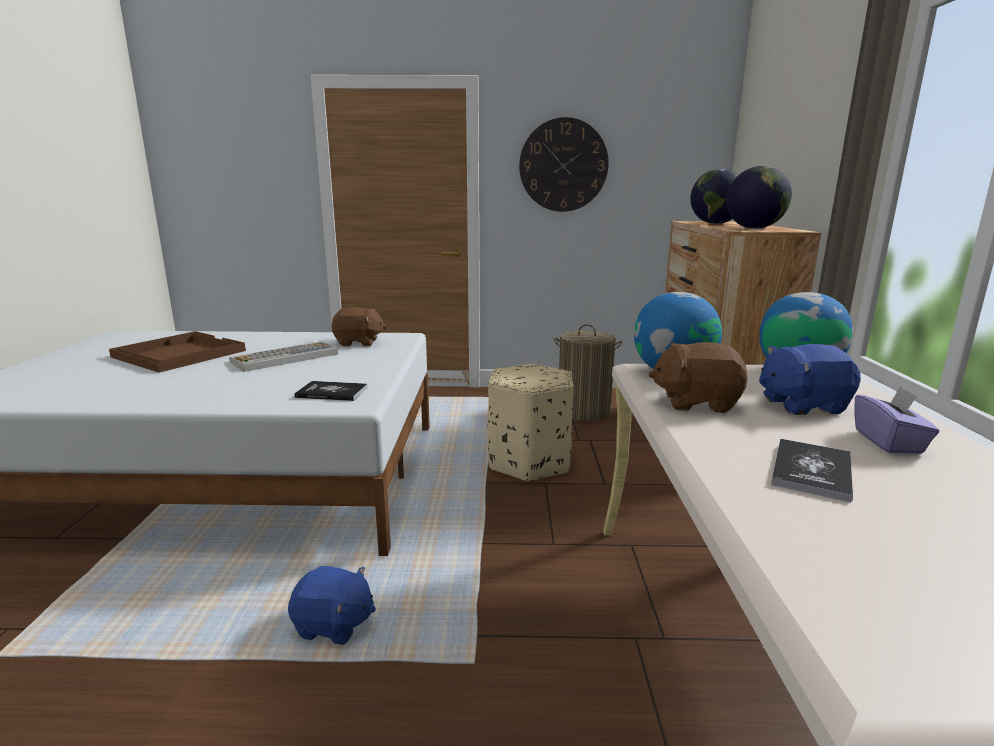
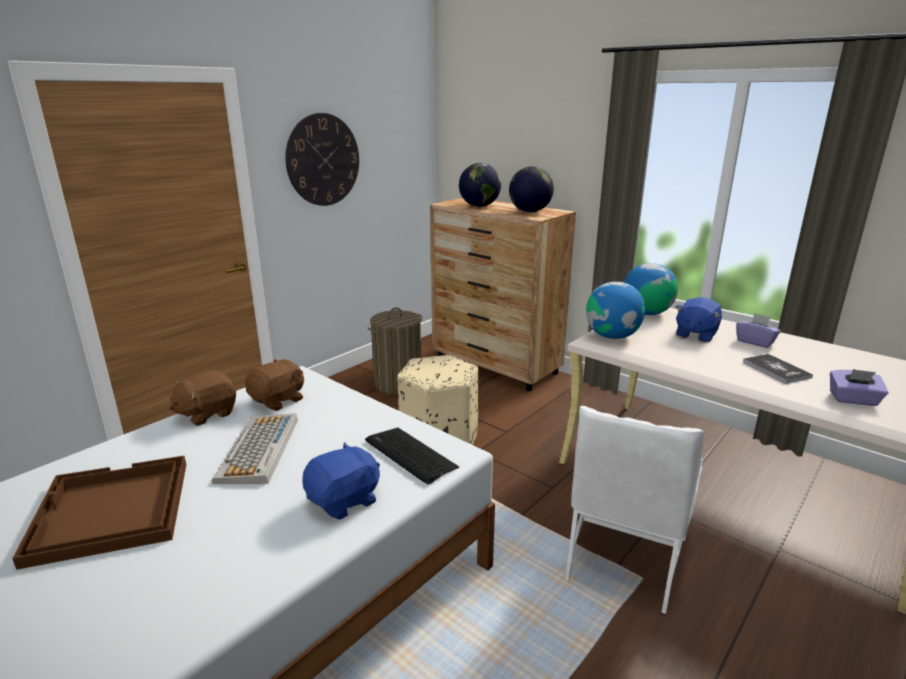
camera: 50 degrees left, 5 degrees up
(332, 392) = (410, 455): book -> keyboard
(333, 625) = (553, 629): blue plush toy -> blue plush toy (344, 501)
(492, 636) = (623, 559): none -> white chair
(696, 403) = (669, 352): brown plush toy -> brown plush toy (207, 413)
(842, 551) = (853, 400): none -> purple tissue box

